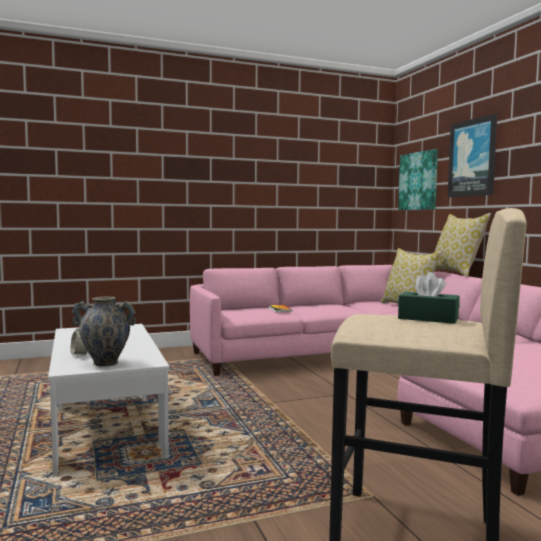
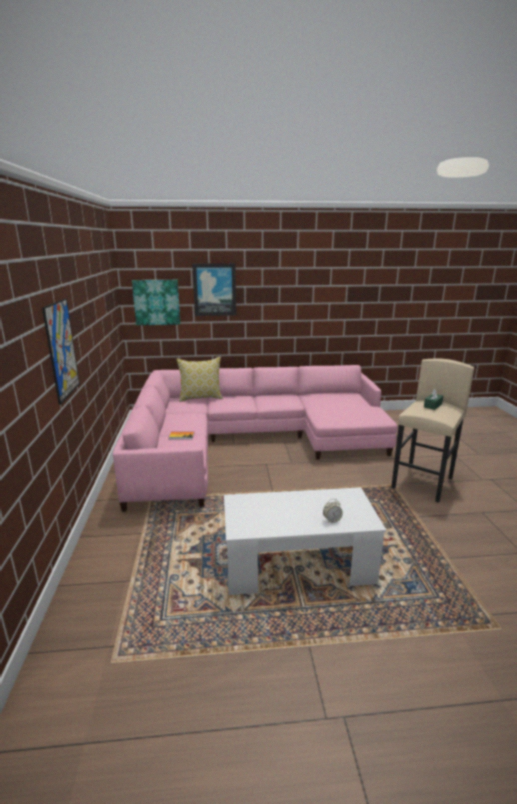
camera: 75 degrees left, 15 degrees up
(105, 363) = (355, 509): vase -> none
(181, 181) = (61, 350): none -> picture
(456, 273) = (220, 367): pillow -> none

